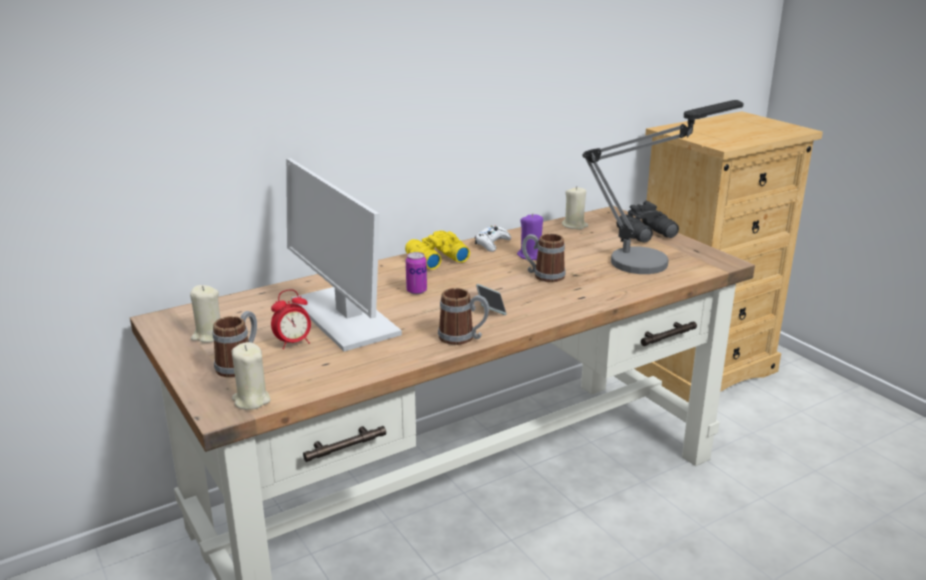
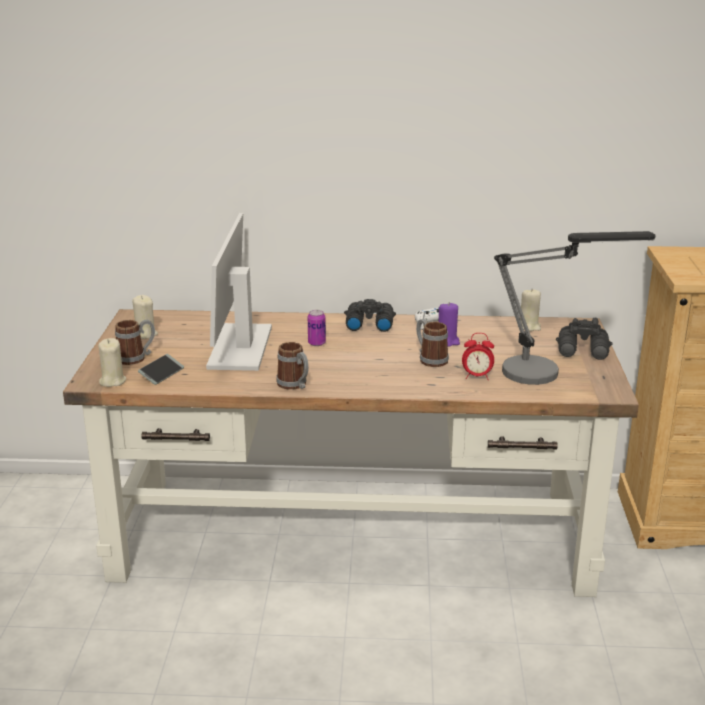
camera: 35 degrees right, 0 degrees up
(293, 343) = (185, 354): alarm clock -> alarm clock (477, 377)
(435, 259) = (368, 323): yellow binoculars -> black binoculars
(490, 304) = (353, 369): phone -> phone (161, 374)

